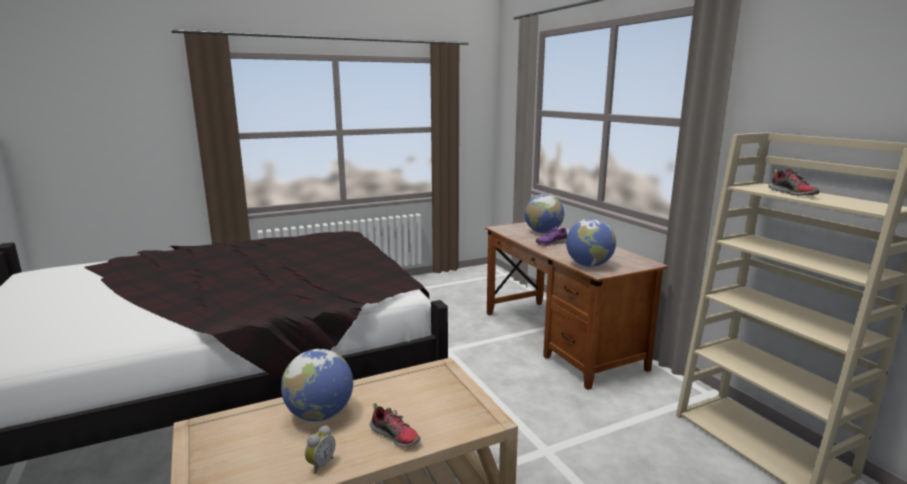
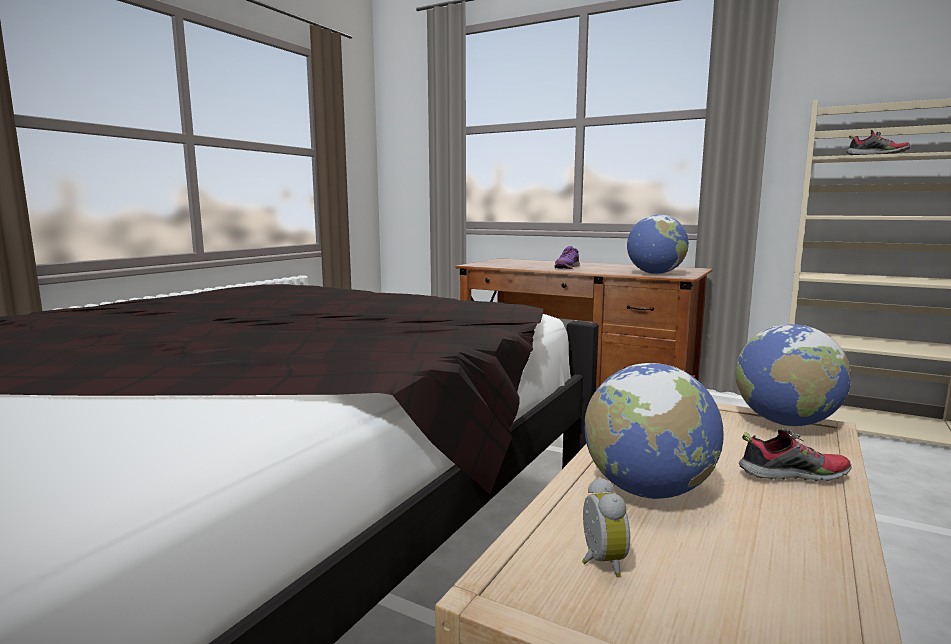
camera: 35 degrees left, 5 degrees down
(320, 464) = (805, 543): alarm clock -> alarm clock (599, 562)
(543, 232) = (532, 263): globe -> globe (785, 422)

